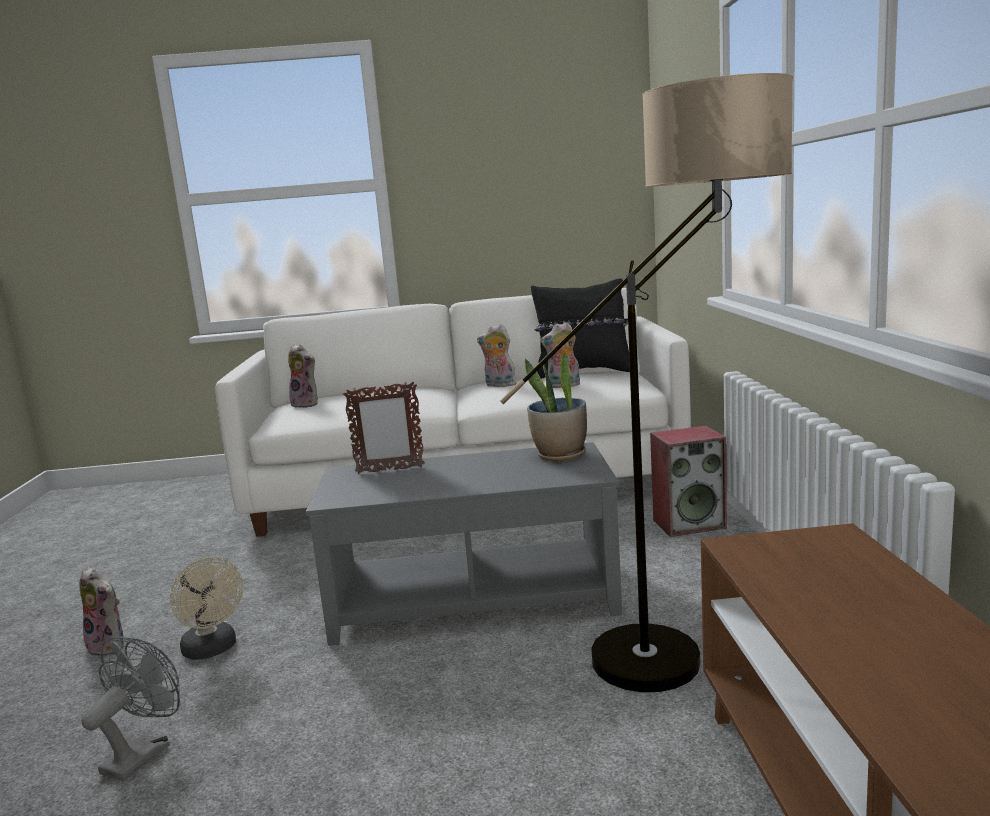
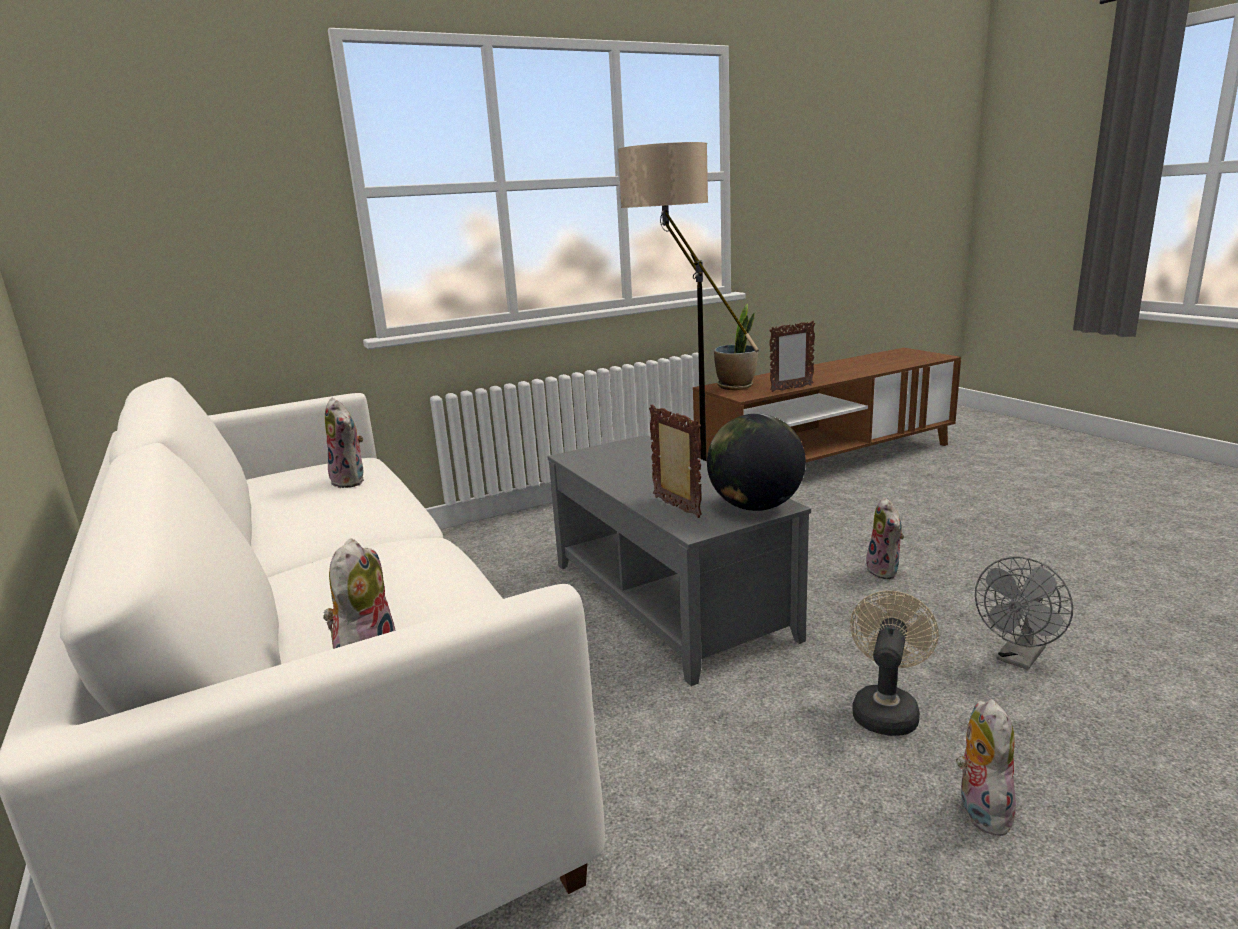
camera: 115 degrees left, 5 degrees up
(143, 753) = (1018, 658): grey fan -> grey fan turned 45 degrees counterclockwise
(343, 493) = (755, 507): none -> globe
(499, 385) = (318, 518): plush toy -> plush toy (885, 571)
(560, 455) = (594, 457): potted plant -> potted plant (736, 386)
(584, 372) = (254, 490): black pillow -> none
(689, 523) = (466, 544): speaker -> none
(765, 596) = (791, 388): none -> picture frame

